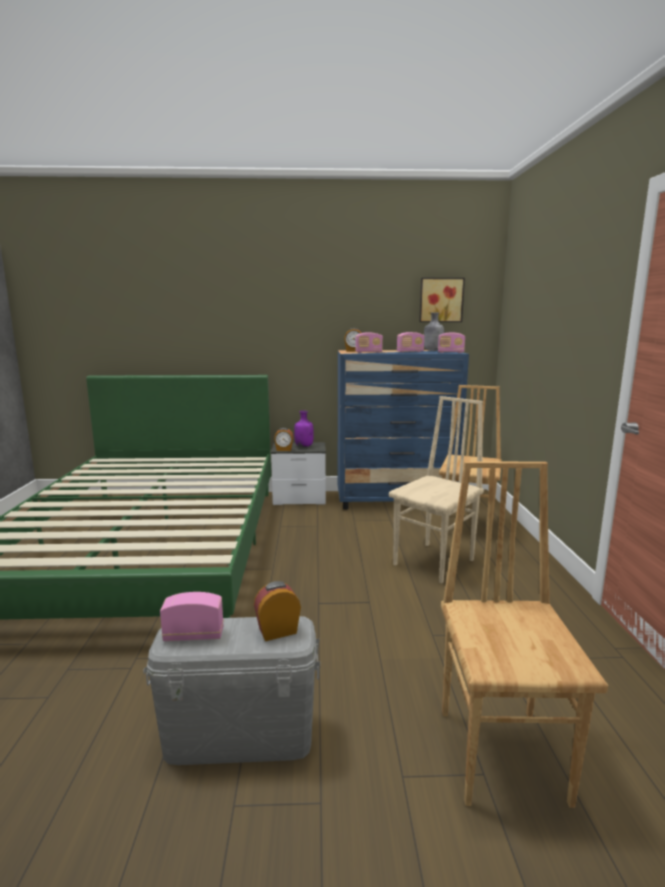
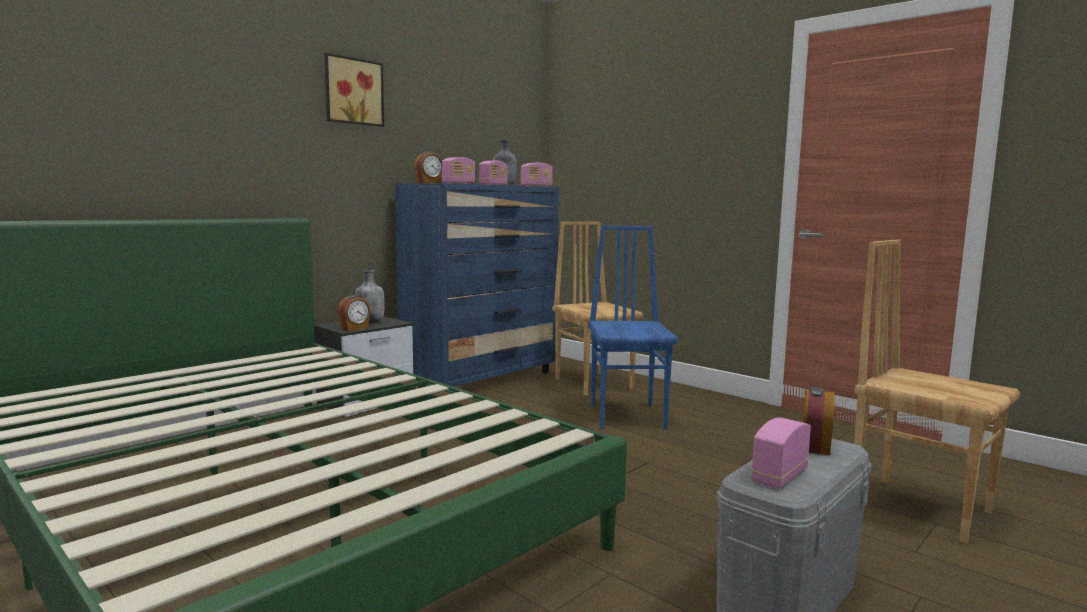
camera: 45 degrees left, 5 degrees down
(304, 446) = (370, 322): purple bottle -> grey bottle
(435, 562) = (628, 416): beige chair -> blue chair
(441, 300) = (496, 127): picture -> picture (352, 91)

